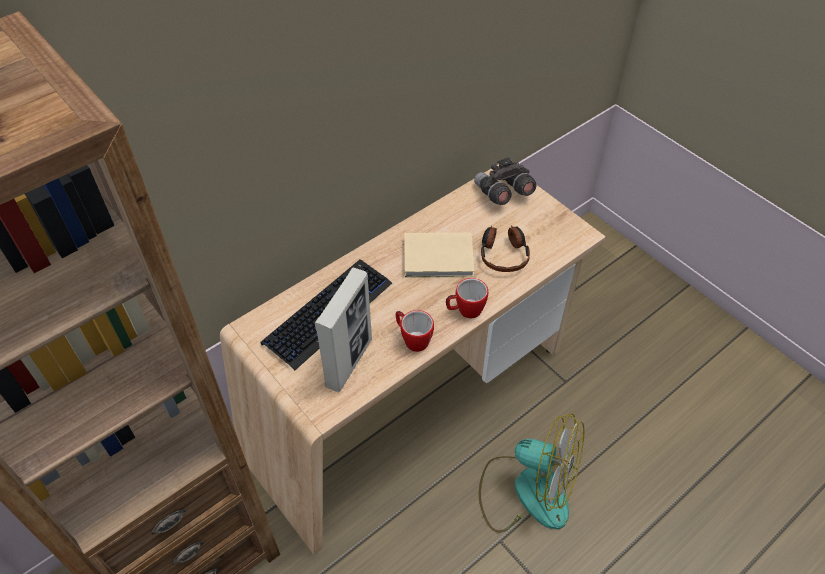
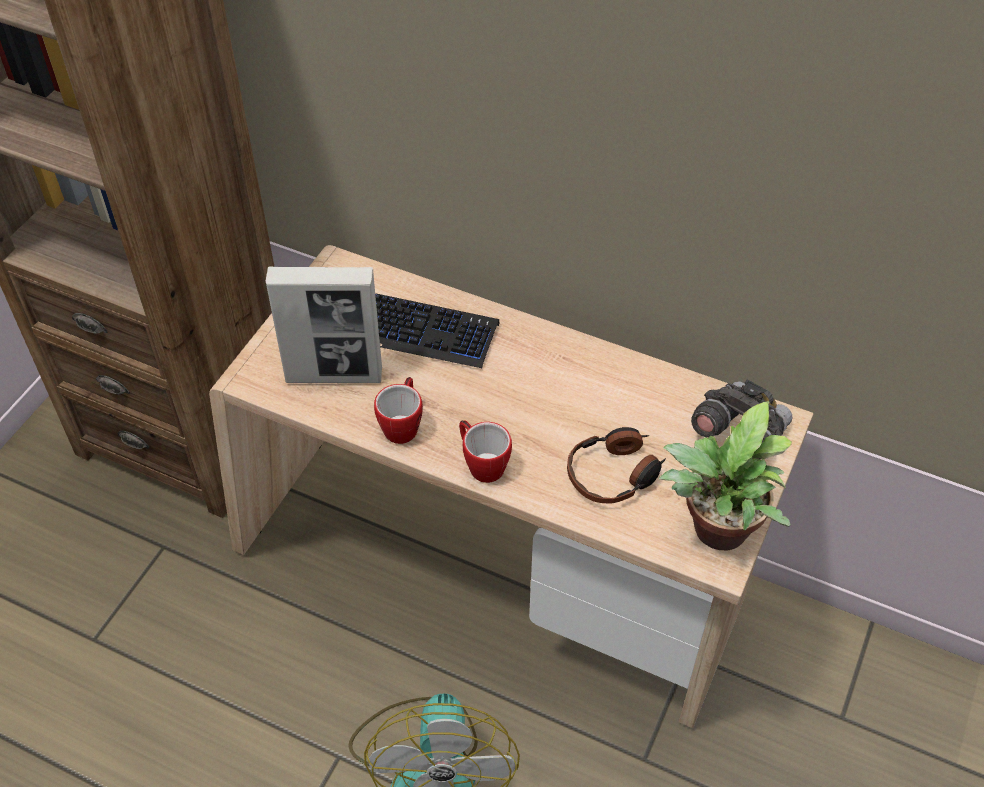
camera: 65 degrees right, 0 degrees up
(440, 258) = (560, 404): beige book -> none
(563, 229) = (716, 534): none -> potted plant

